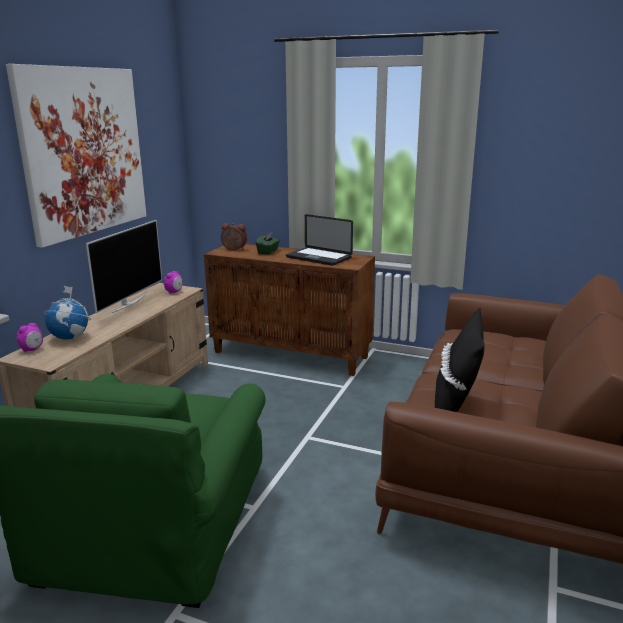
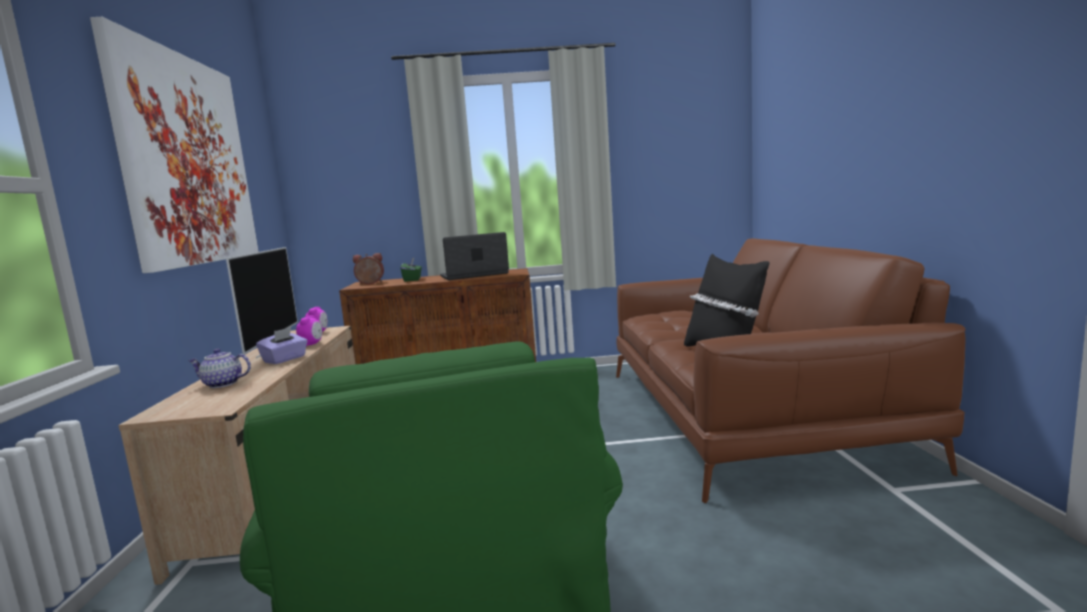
camera: 25 degrees left, 10 degrees down
(32, 349) = (173, 404): alarm clock -> alarm clock (311, 344)
(70, 337) = (222, 384): globe -> teapot
(125, 320) = (285, 359): none -> purple tissue box
(318, 257) = (474, 275): laptop -> laptop turned 150 degrees clockwise

